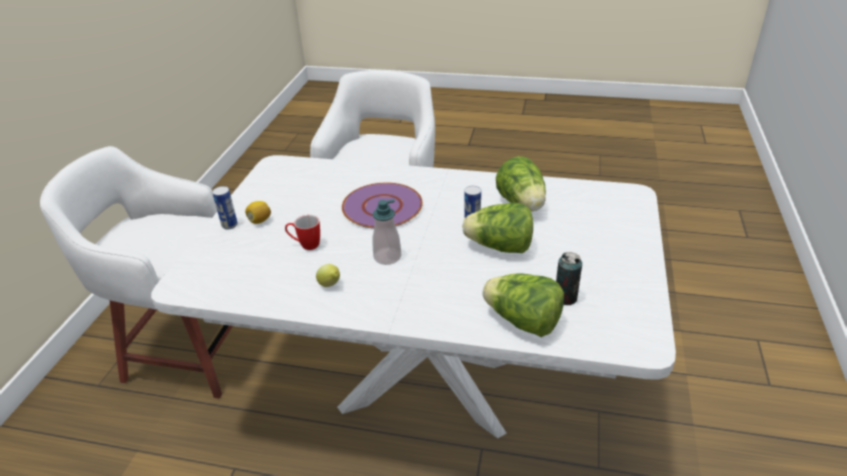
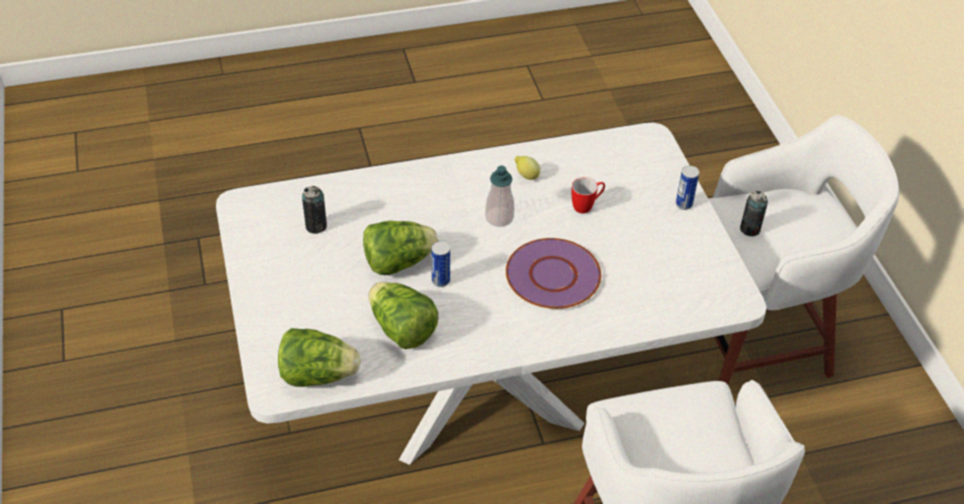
camera: 150 degrees right, 10 degrees up
(184, 240) = (750, 229): none -> can
(260, 221) = (661, 218): lemon -> none
(523, 322) = (344, 194): lettuce -> lettuce (317, 375)

